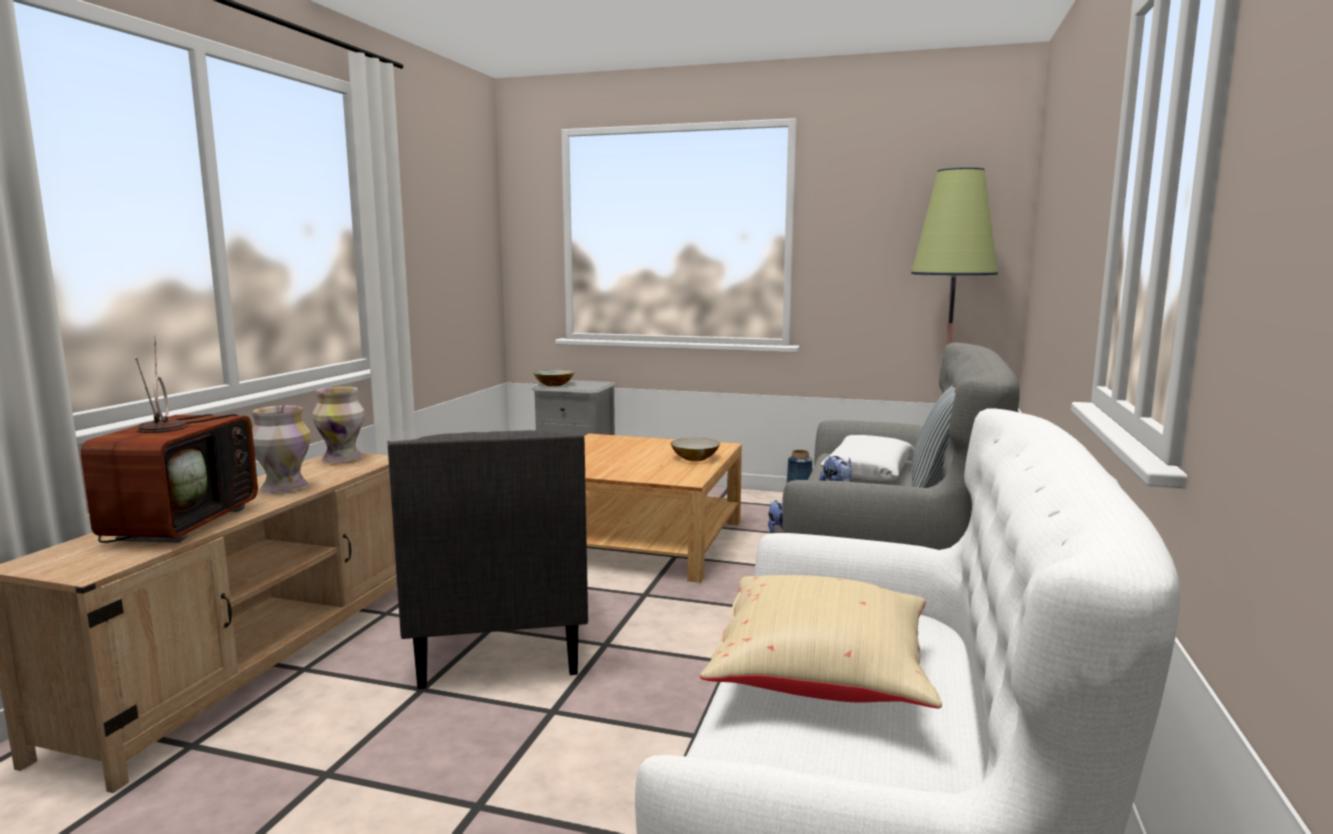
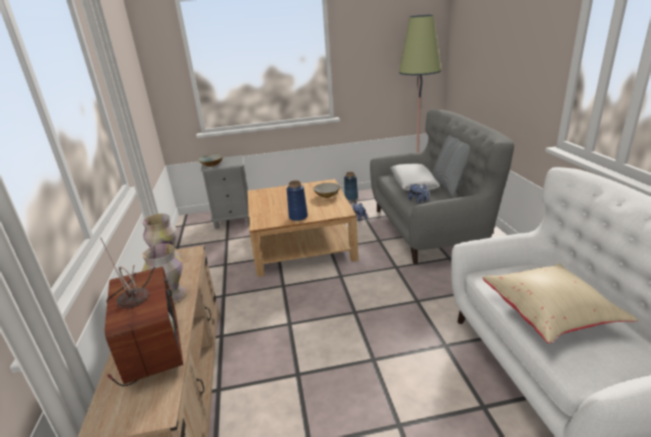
camera: 25 degrees left, 15 degrees up
(499, 637) = (300, 327): grey armchair -> none
(610, 472) = (298, 217): none -> blue vase

